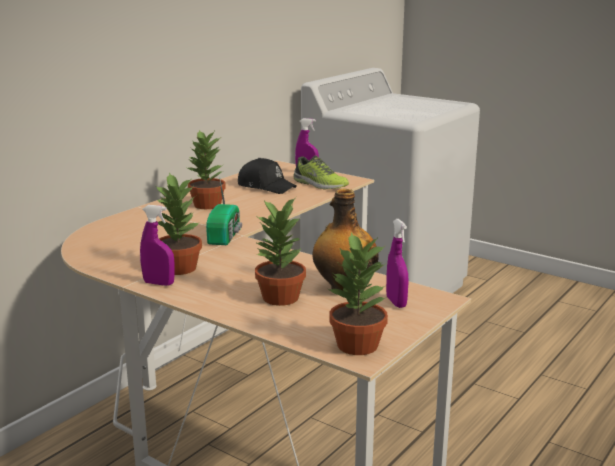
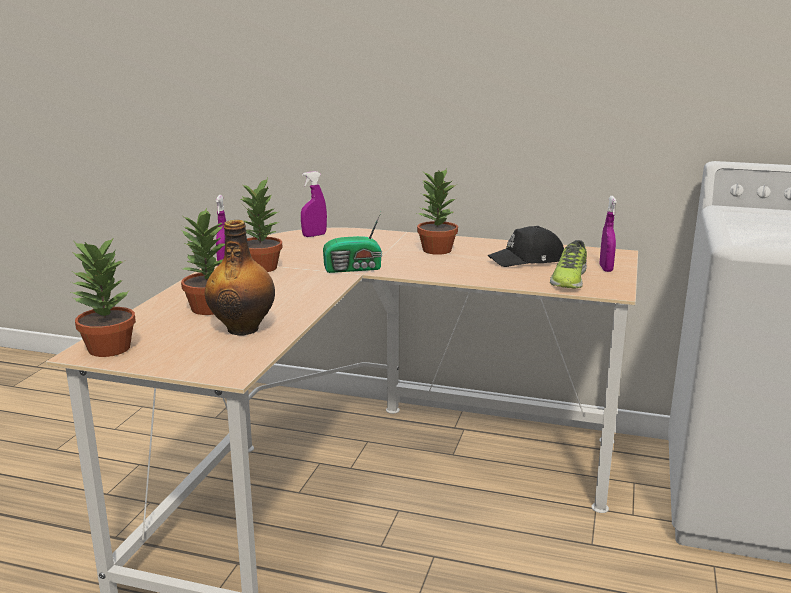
camera: 70 degrees right, 0 degrees up
(266, 186) = (527, 260): black cap -> black cap turned 60 degrees clockwise
(396, 302) = (215, 353): purple spray bottle -> purple spray bottle (314, 235)

